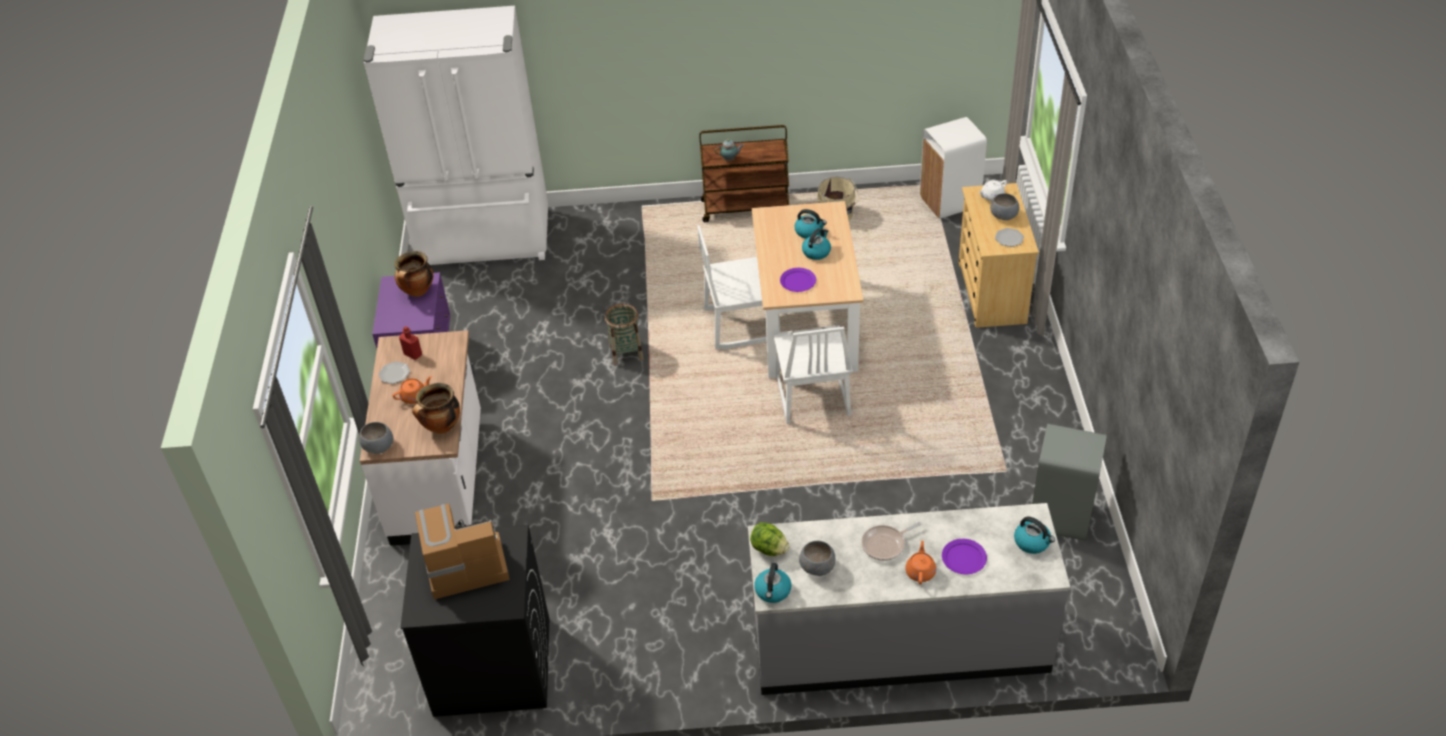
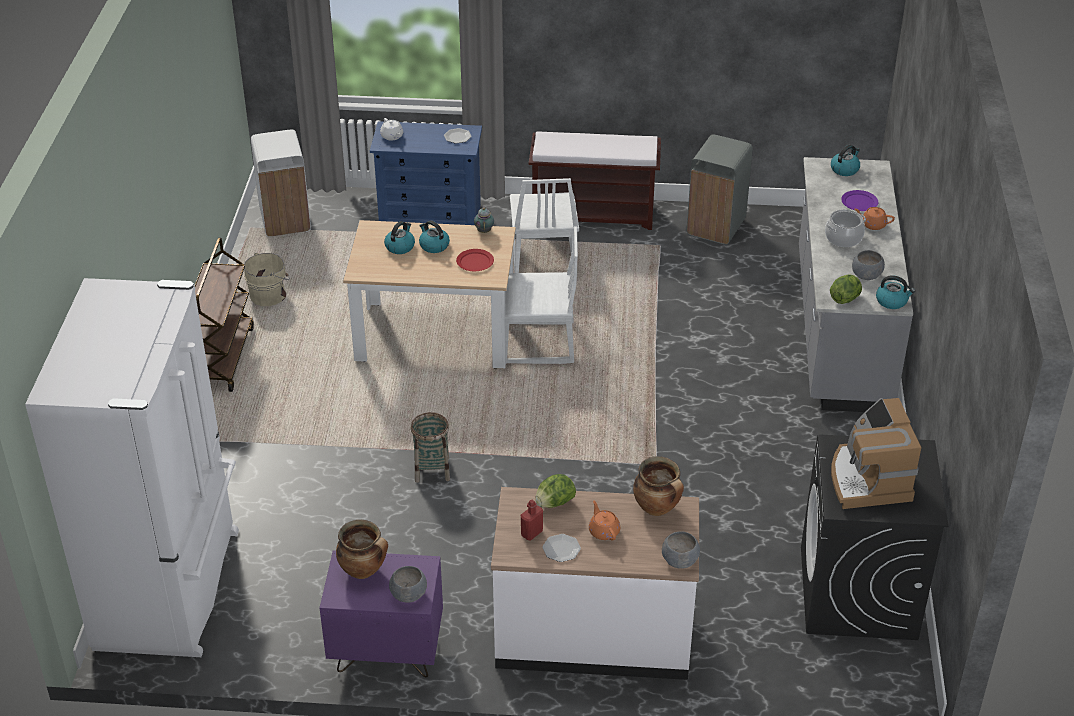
camera: 85 degrees left, 5 degrees down
(448, 363) = (554, 503): none -> lettuce
(730, 159) = (221, 304): teapot -> teapot (484, 230)
(741, 324) = (416, 379): white chair -> white chair (542, 260)
(798, 281) = (474, 262): purple plate -> red plate
(885, 544) = (843, 238): frying pan -> cooking pot
(992, 292) = (431, 217): beige dresser -> blue dresser
(1004, 216) = (424, 134): grey bowl -> grey bowl (409, 594)
(1044, 411) = (594, 214): none -> brown bench

